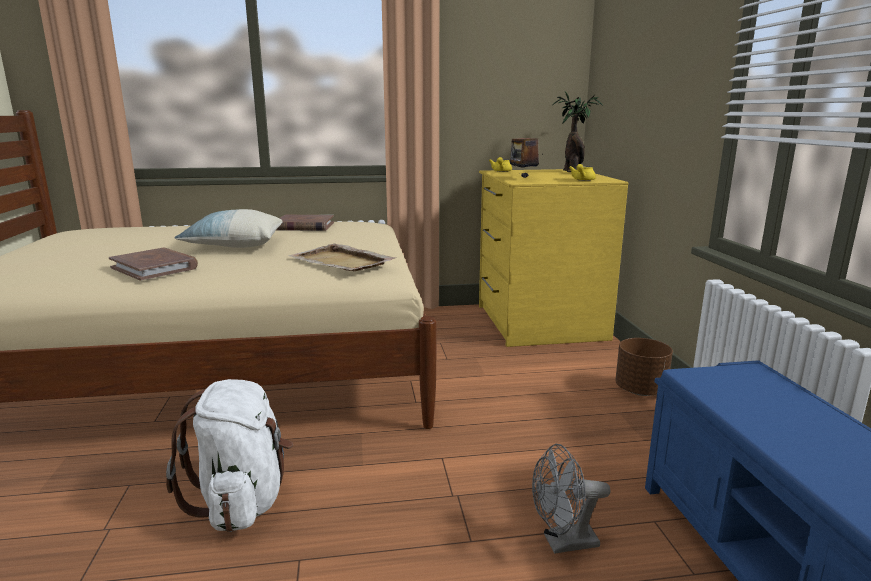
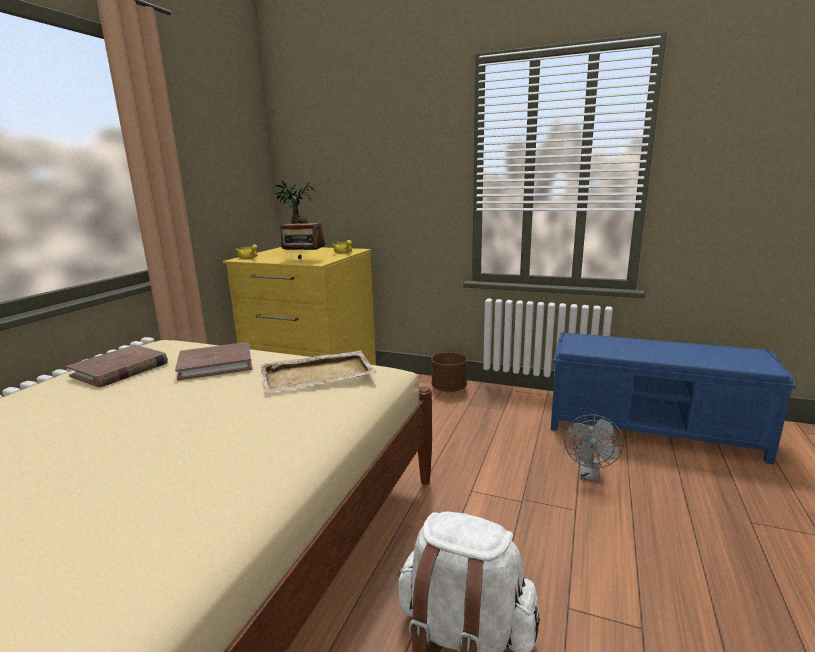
camera: 60 degrees left, 0 degrees up
(155, 268) = (160, 487): brown book -> brown book (216, 364)
(234, 245) = (135, 419): pillow -> none

